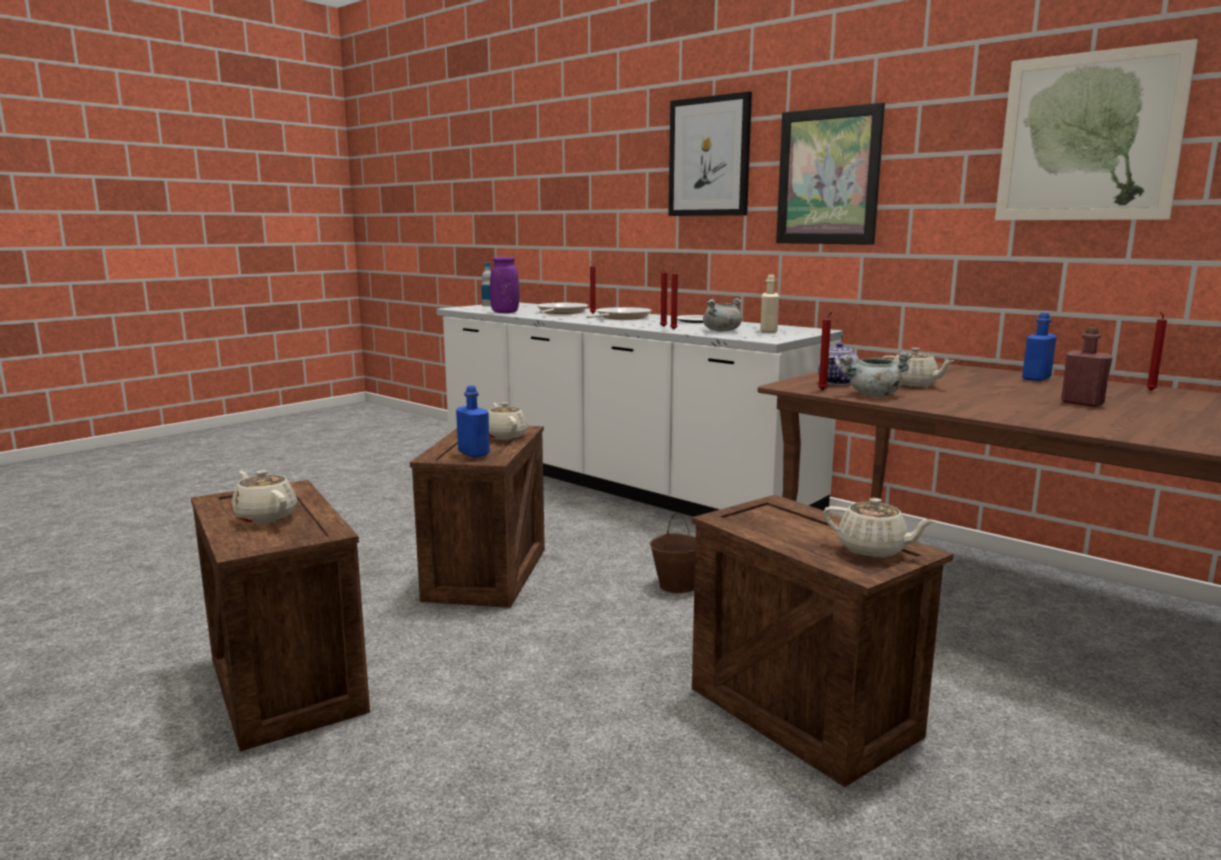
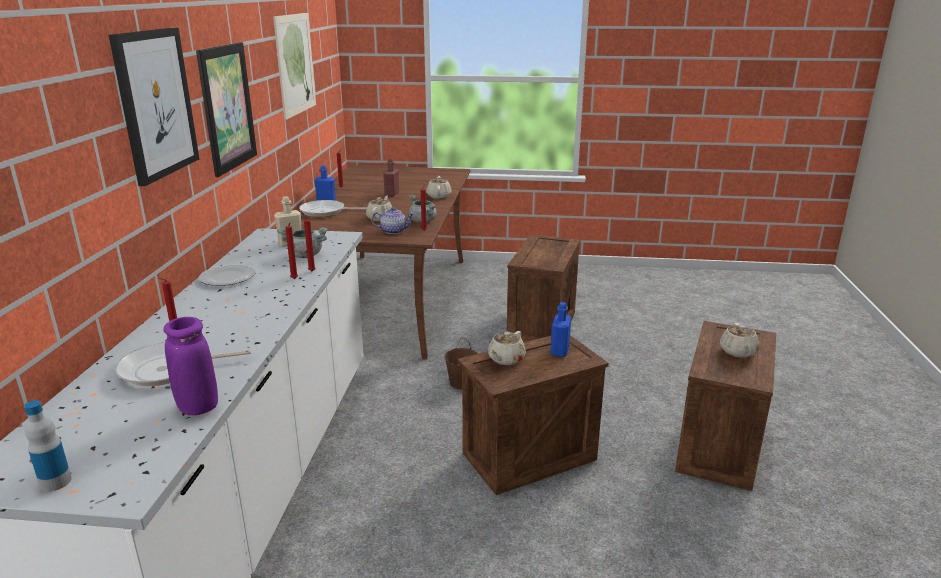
camera: 125 degrees left, 10 degrees up
(621, 317) = (218, 316): frying pan -> frying pan (325, 212)
(873, 550) = (547, 242): beige teapot -> beige teapot (439, 196)

